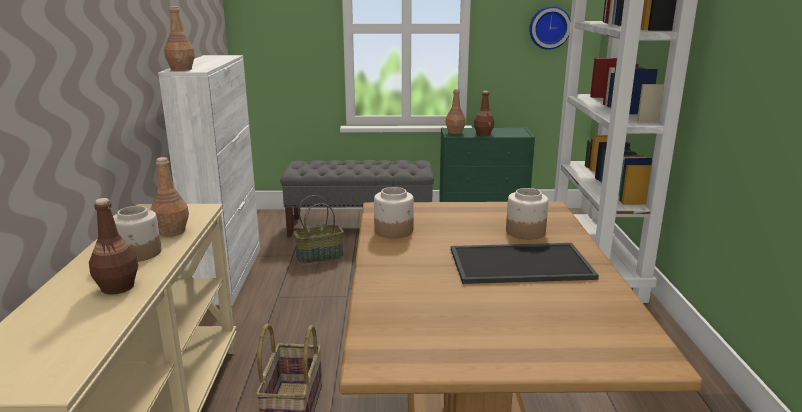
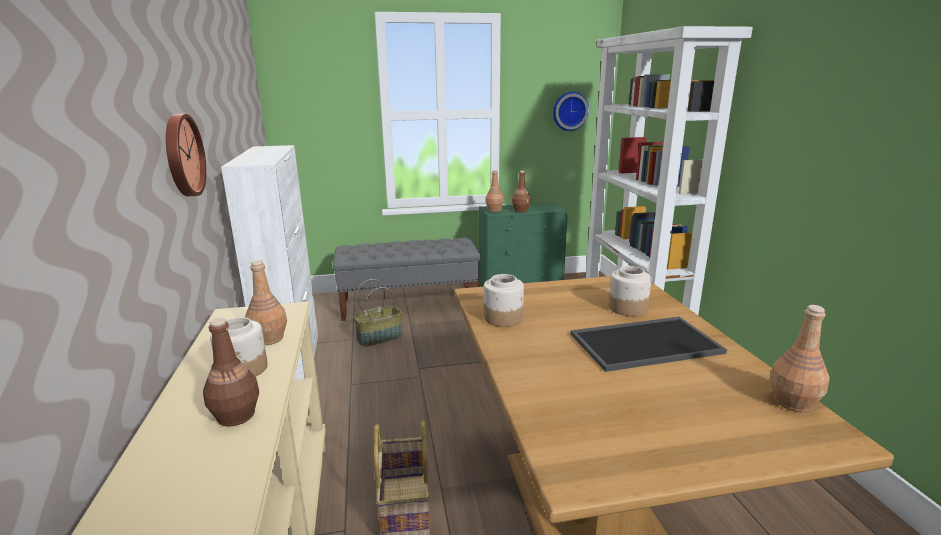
camera: 10 degrees left, 0 degrees up
(114, 60) = (182, 155): none -> wall clock
(181, 69) = (244, 162): brown bottle -> brown bottle (792, 402)

